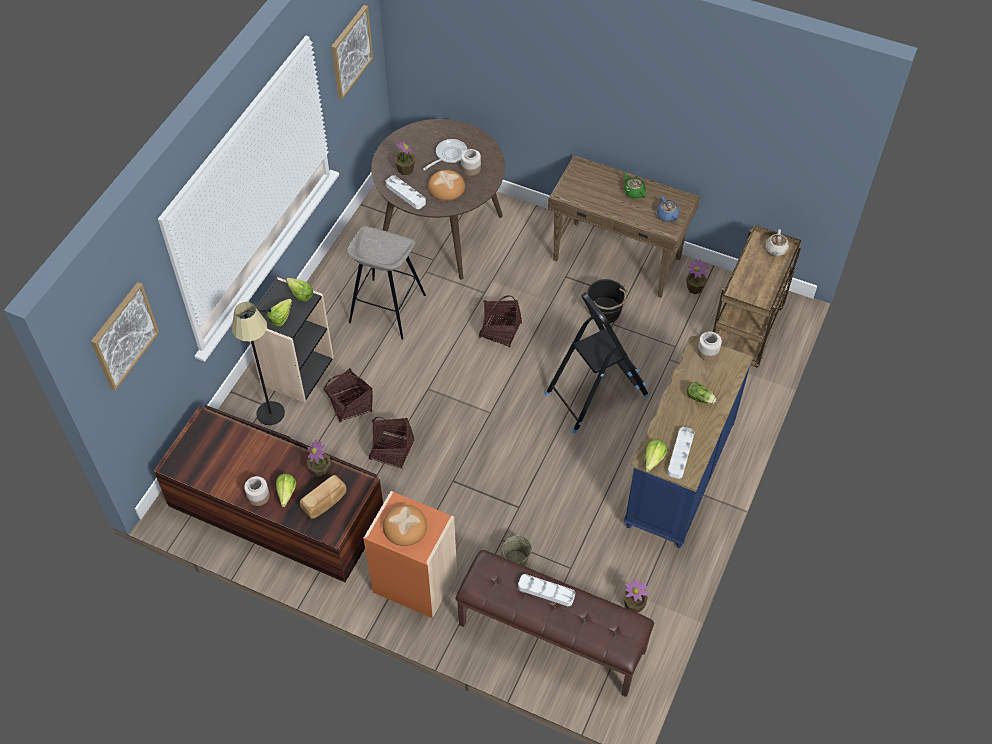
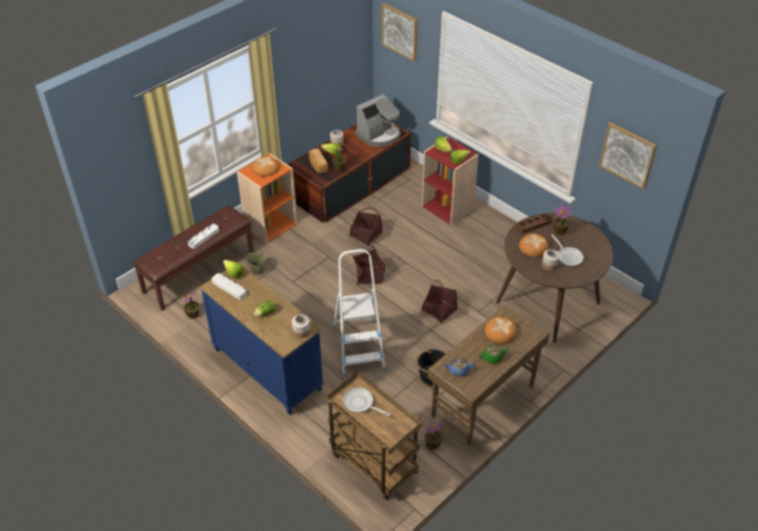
camera: 110 degrees right, 10 degrees down
(218, 445) = (379, 135): none -> coffee machine
(274, 423) = (411, 191): black floor lamp -> none
(297, 370) = (448, 207): black bookcase -> red bookcase
(350, 405) = (409, 225): basket -> basket (369, 276)
(387, 308) = (483, 258): grey stool -> none
(405, 194) = (534, 225): white tray -> brown tray
(594, 193) = (500, 332): none -> bread
(598, 394) = (358, 347): black step ladder -> white step ladder
(755, 285) = (360, 403): none -> frying pan
(776, 250) = (391, 433): beige teapot -> none

